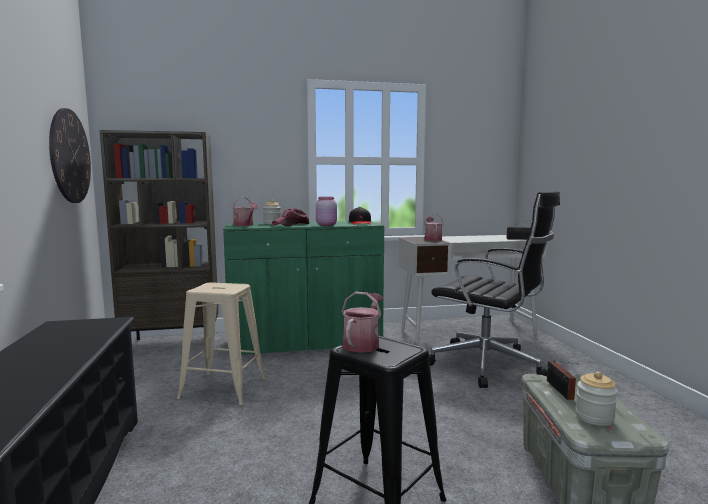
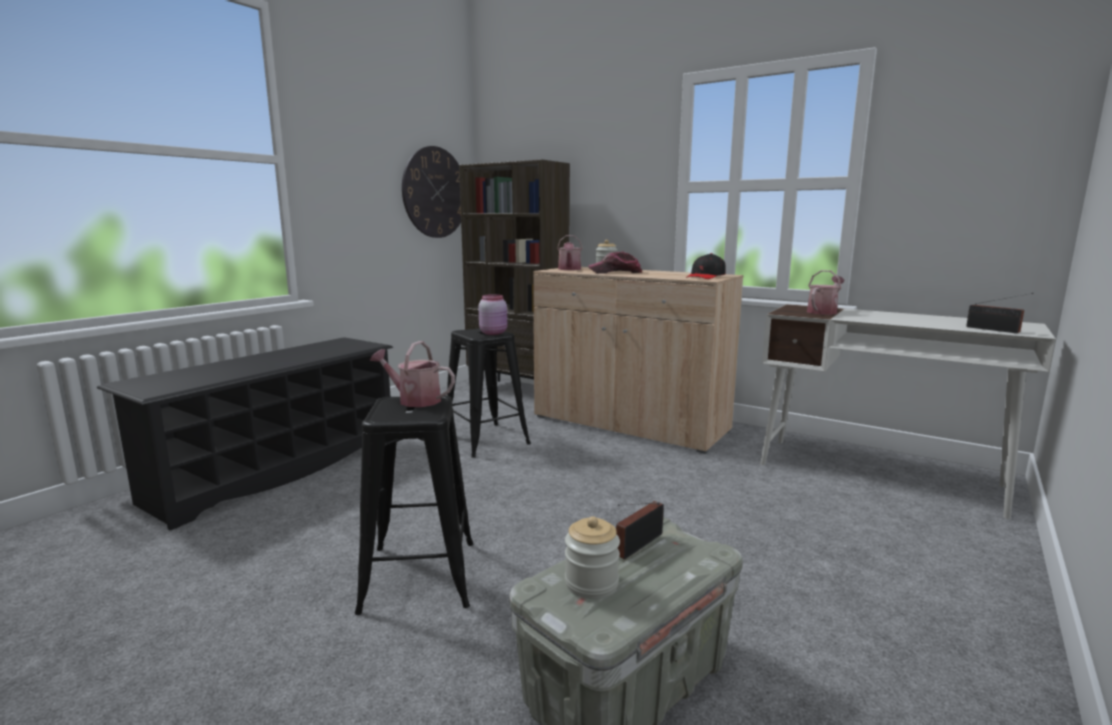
camera: 45 degrees right, 5 degrees up
(223, 388) = (485, 439): beige stool -> black stool
(305, 342) = (629, 424): green cabinet -> beige cabinet
(326, 225) = (648, 276): pink jar -> pink jar (494, 333)
(363, 343) = (414, 400): watering can -> watering can turned 135 degrees counterclockwise
(489, 365) = (809, 524): black office chair -> none

